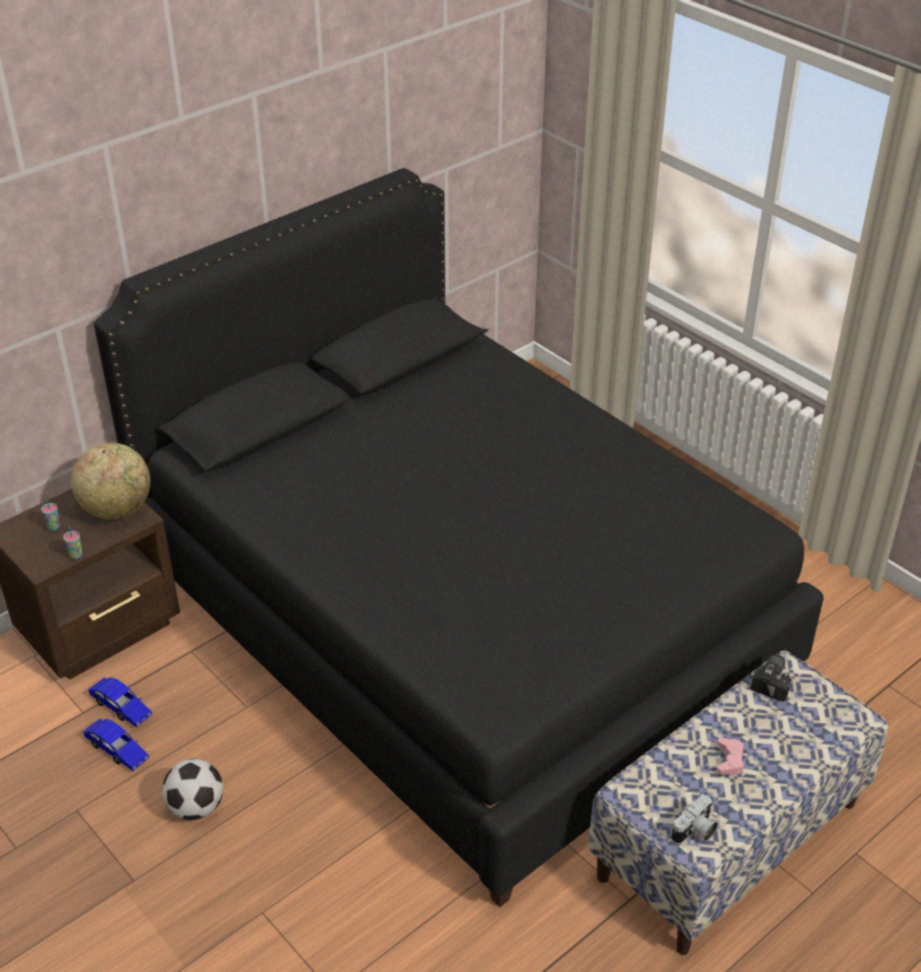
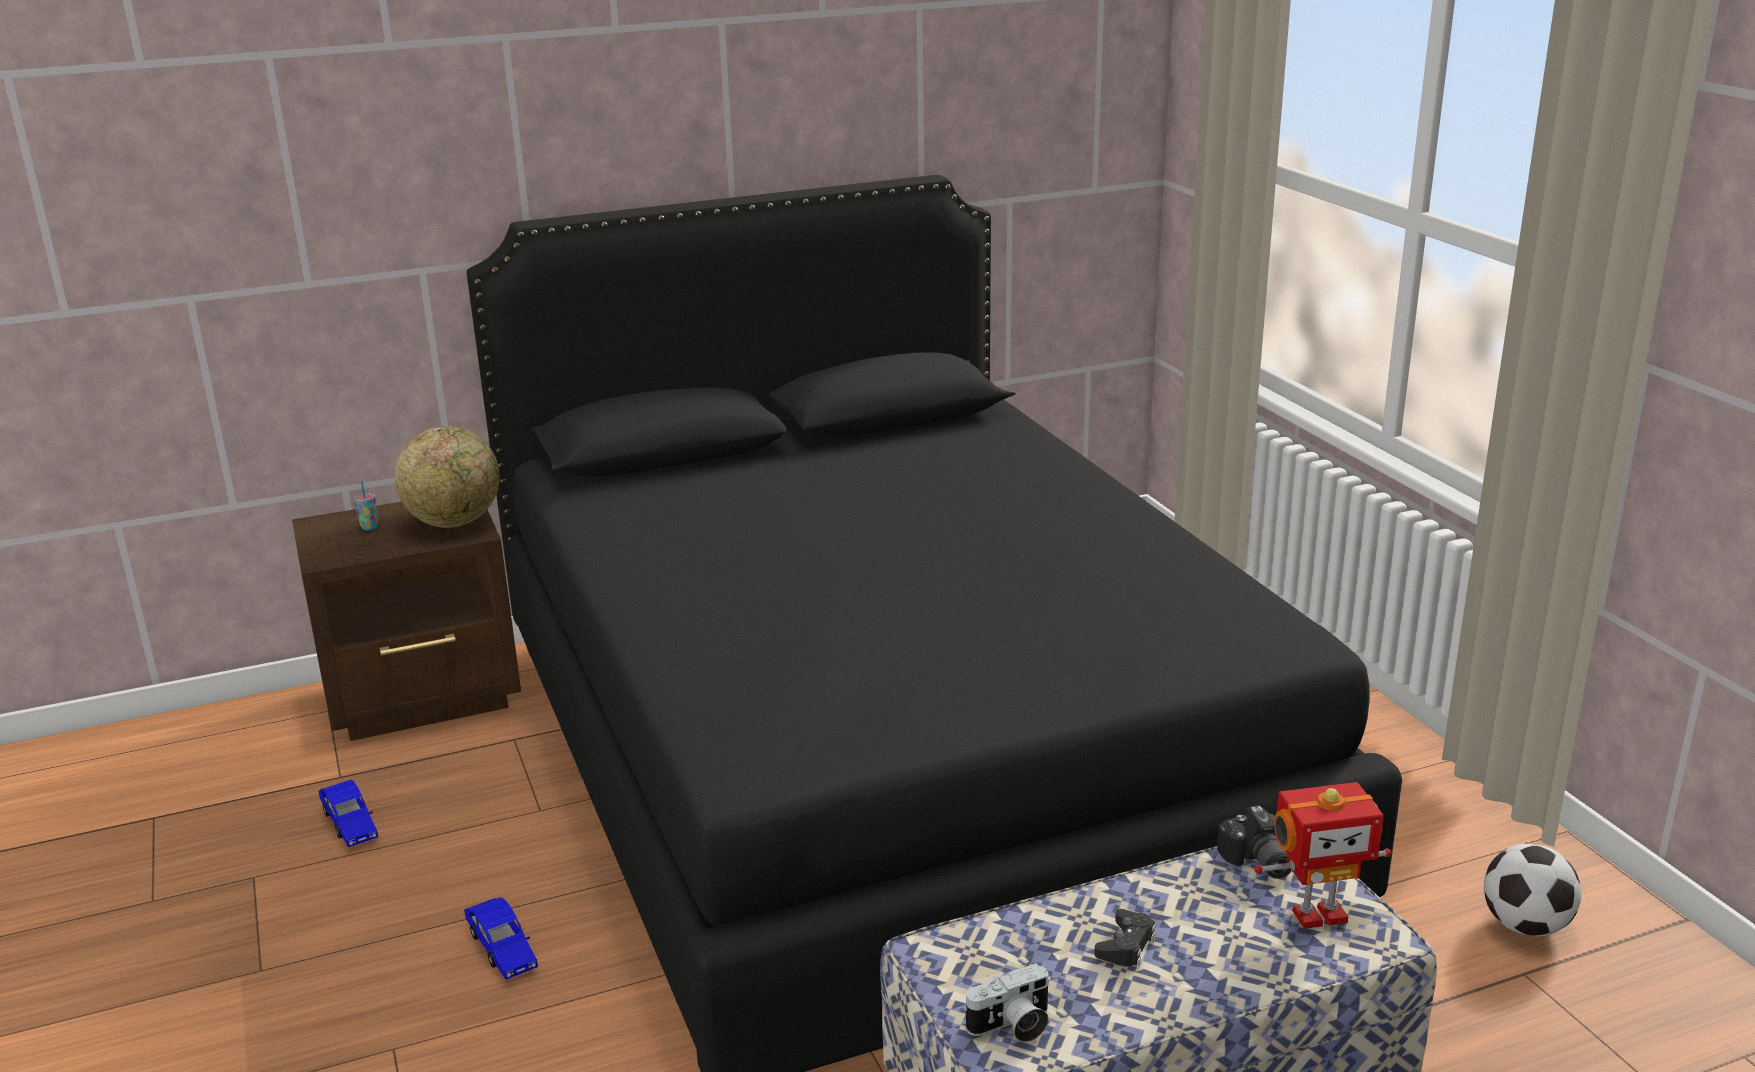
camera: 20 degrees right, 15 degrees down
(76, 555) = (371, 555): cup -> none
(121, 707) = (388, 780): blue toy car -> blue toy car (502, 948)
(196, 807) = (397, 906): football -> football (1524, 926)
(730, 760) = (1126, 946): pink game controller -> black game controller
(773, 682) = (1256, 862): camera -> camera turned 120 degrees clockwise
(820, 711) = (1318, 914): none -> toy robot

